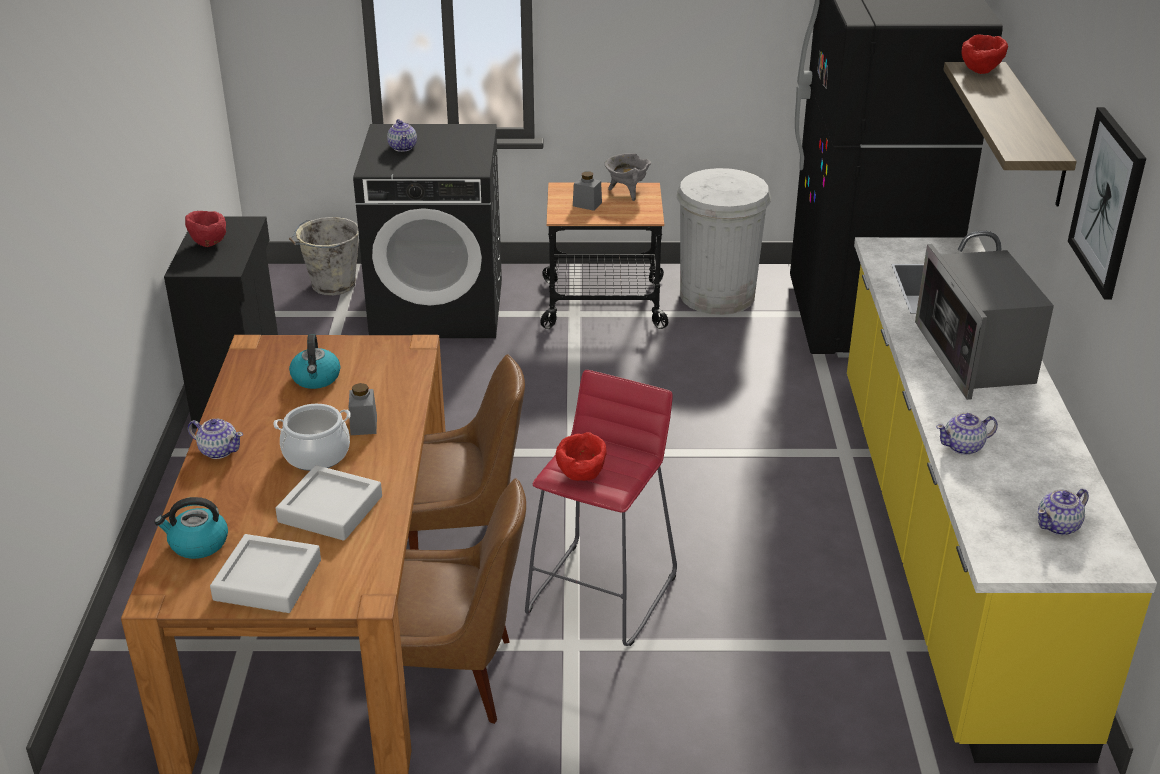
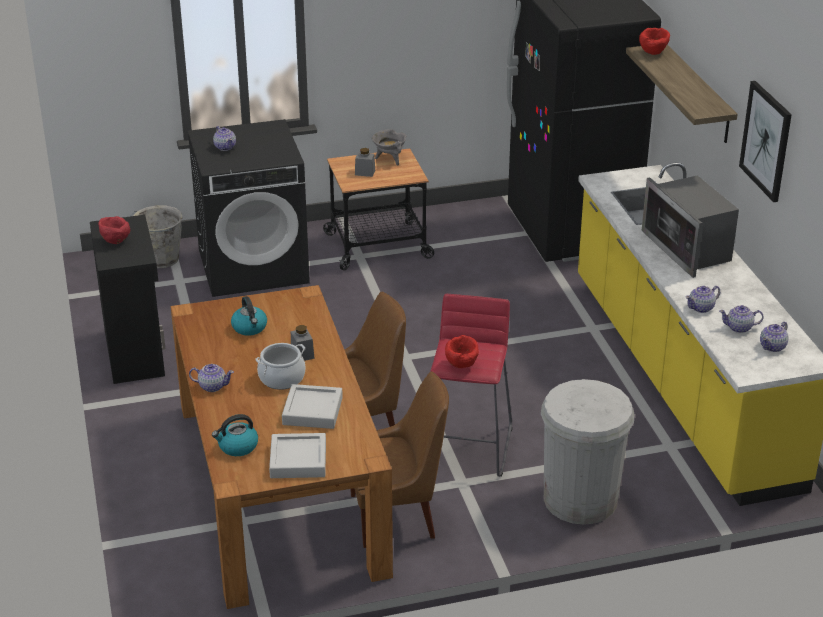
camera: 15 degrees left, 0 degrees up
(717, 295) = (459, 227): white trash can -> white trash can (580, 499)
(1013, 487) = (739, 328): none -> teapot

